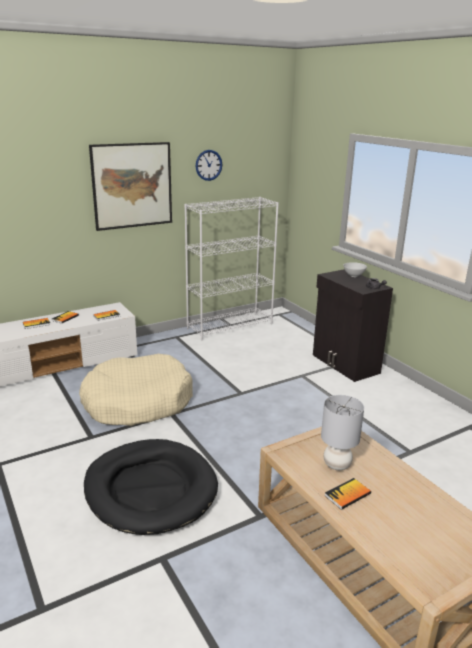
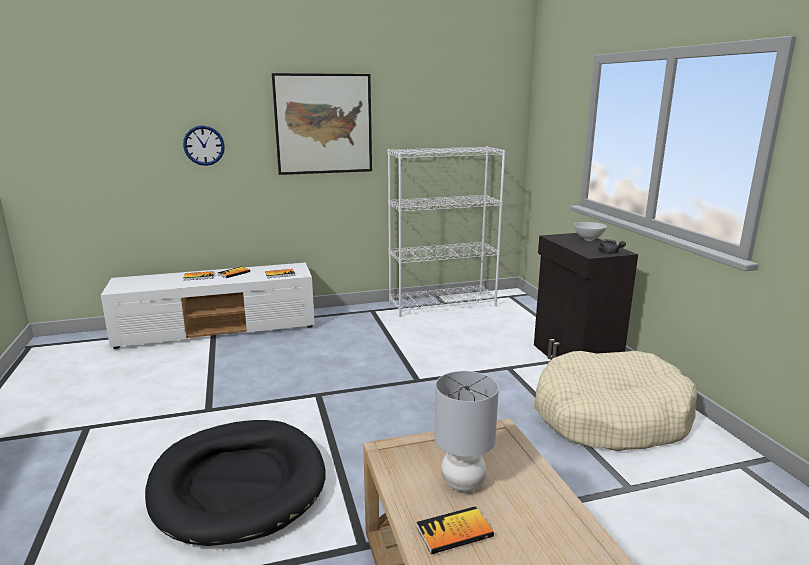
camera: 15 degrees right, 5 degrees down
(137, 402) = (285, 377): beige dog bed -> beige dog bed (609, 417)
(208, 165) = (421, 104): wall clock -> wall clock (204, 145)

